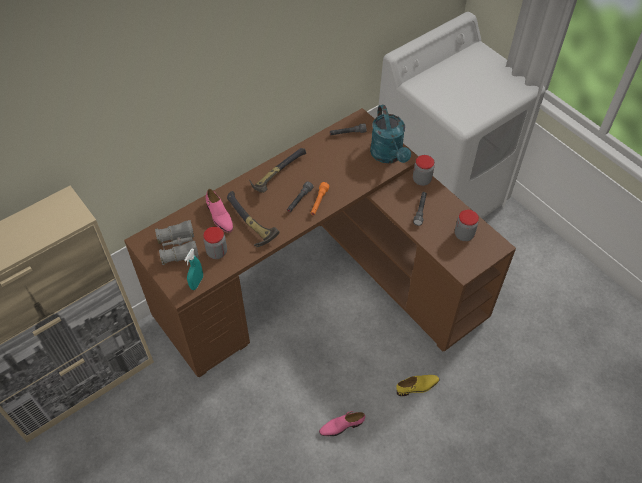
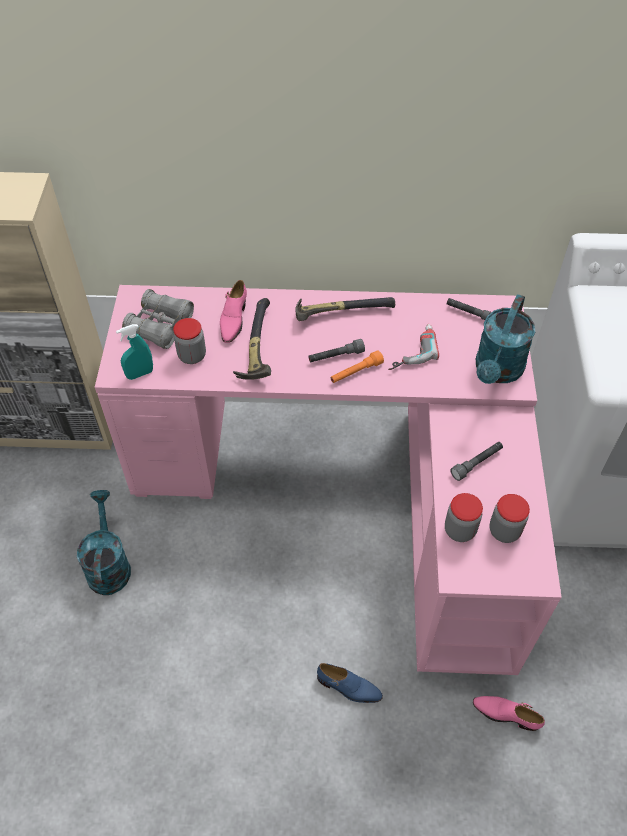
camera: 40 degrees right, 0 degrees up
(221, 427) = (108, 564): none -> turquoise watering can
(322, 283) = (352, 489): brown desk -> pink desk
(335, 172) = (410, 350): none -> power drill
(341, 426) = (224, 662): pink shoe -> pink shoe (506, 714)
(417, 387) = (349, 688): yellow shoe -> blue shoe
(421, 180) = (517, 428): jar -> jar (459, 530)

